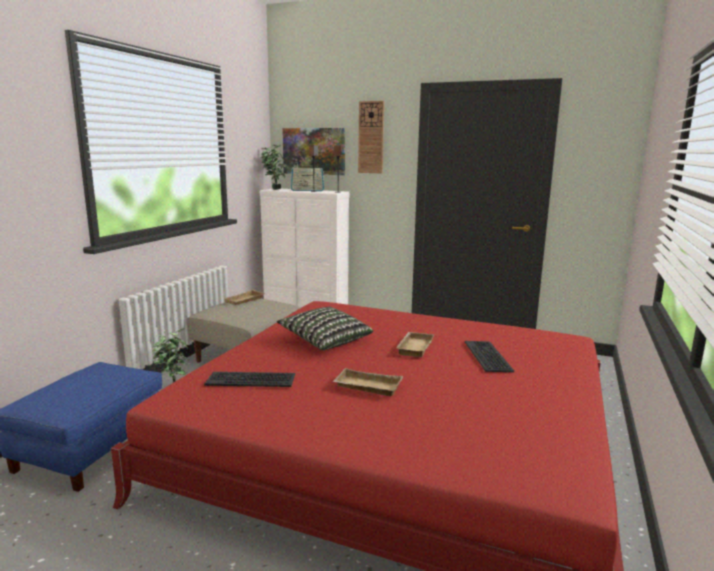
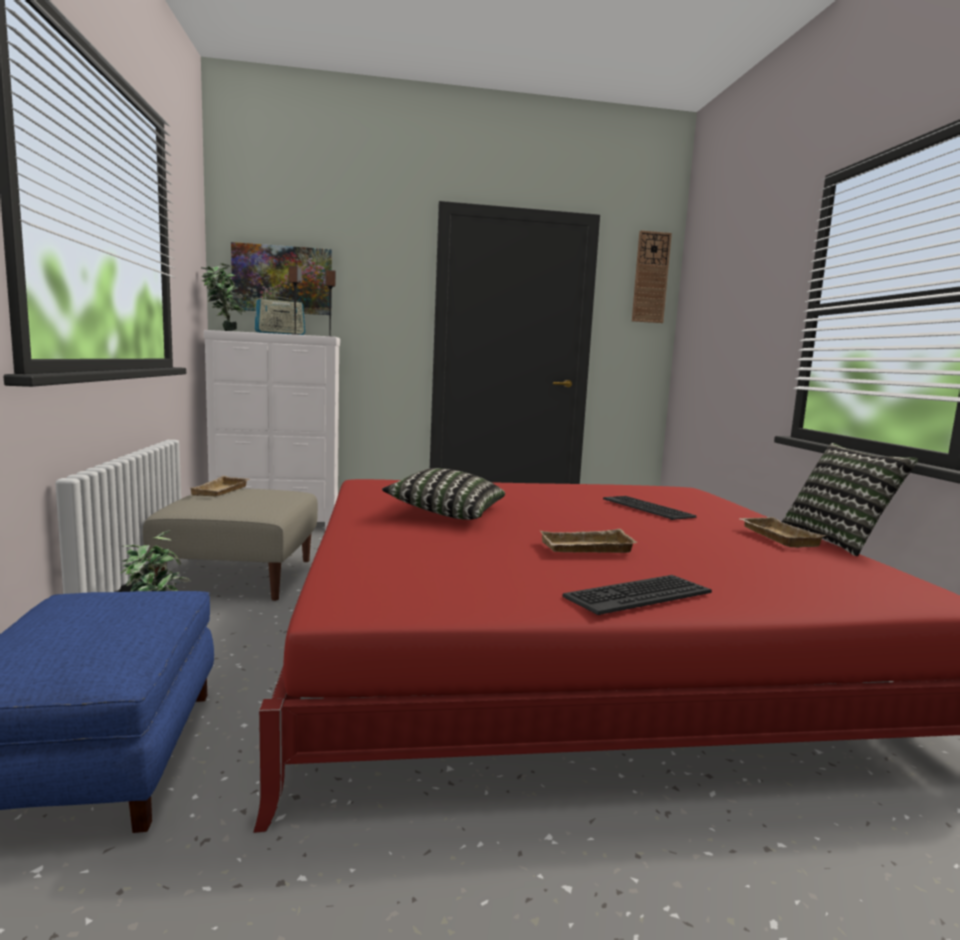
camera: 30 degrees left, 5 degrees down
(251, 380) = (428, 563): keyboard -> keyboard (637, 595)
(371, 137) = (371, 266): wall clock -> wall clock (650, 277)
(414, 347) = (562, 508): beige tray -> beige tray (776, 537)
(608, 418) = (837, 540): none -> pillow

